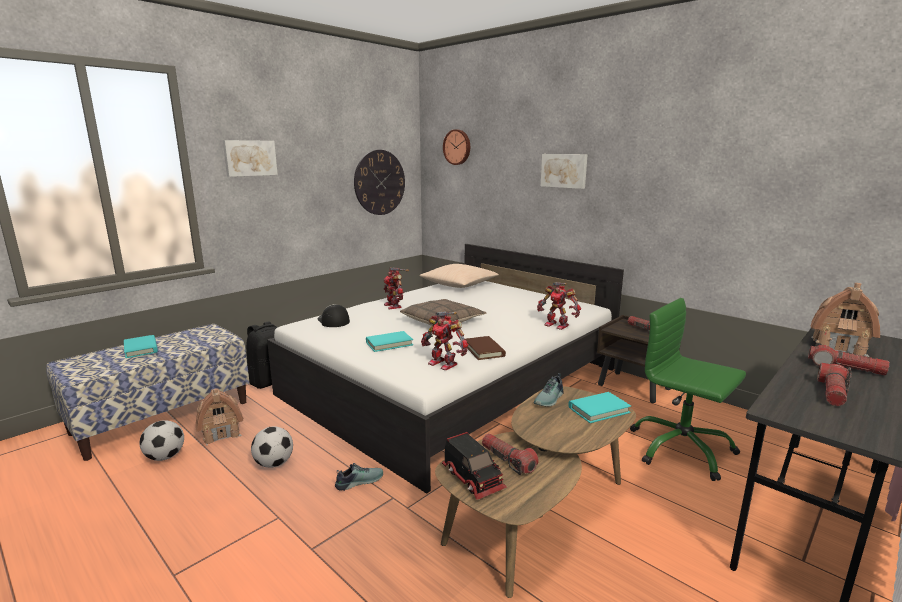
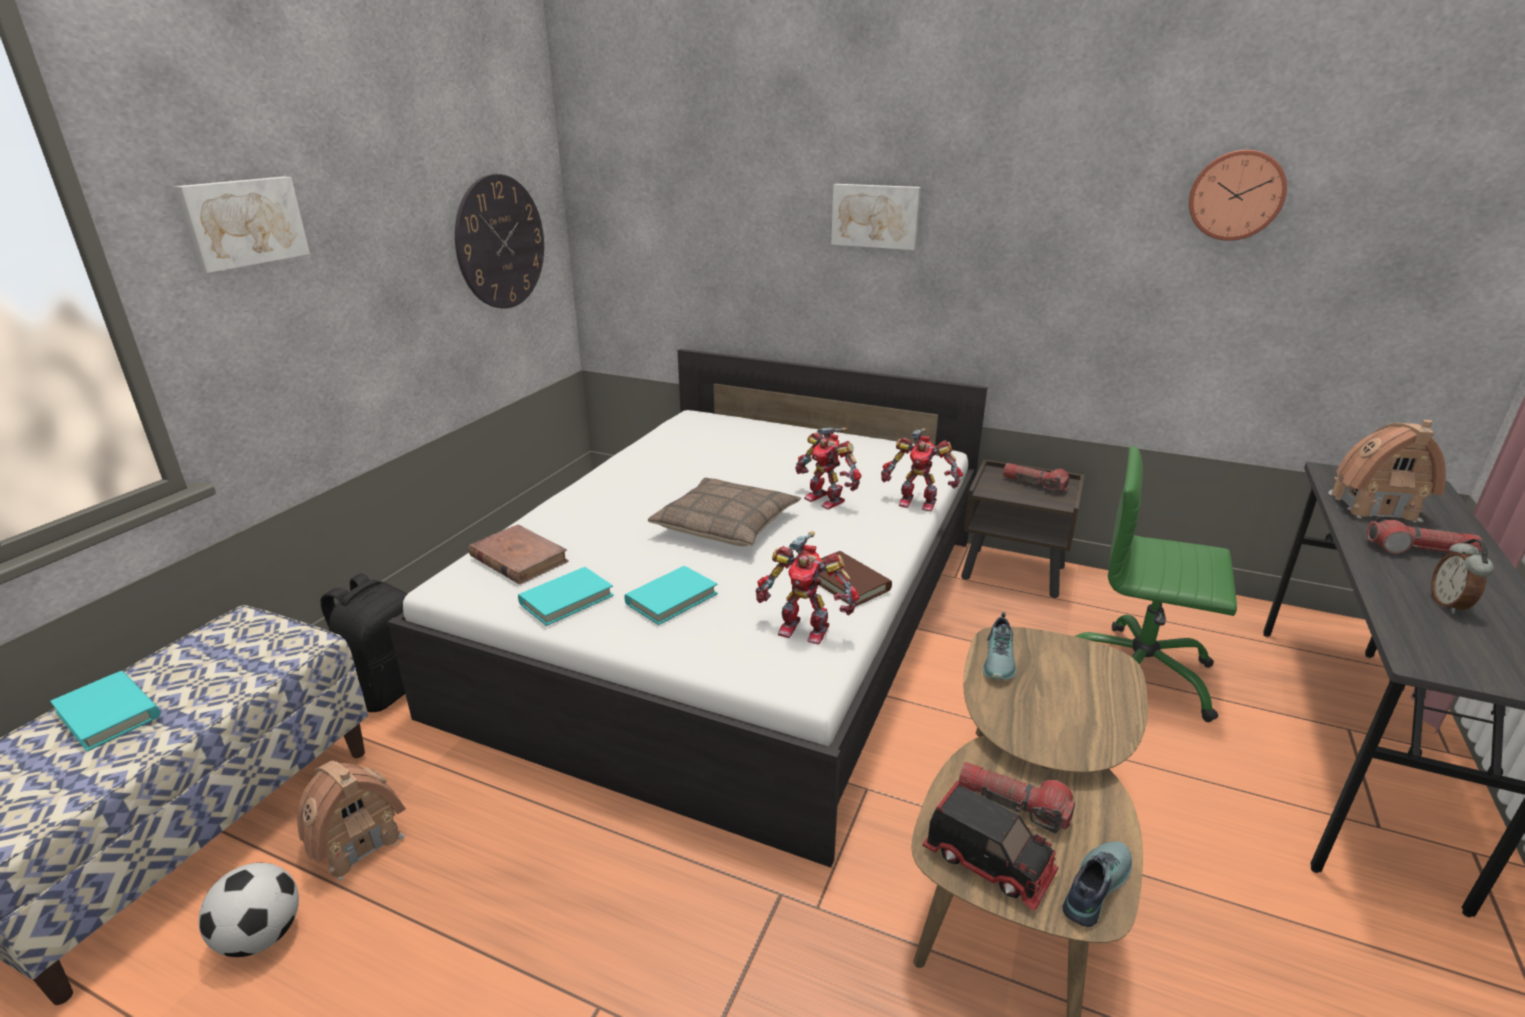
camera: 20 degrees left, 10 degrees up
(274, 464) = (514, 884): football -> none
(333, 321) = (518, 559): cap -> brown book
(359, 481) = (700, 876): shoe -> shoe (1093, 886)
(394, 306) = (610, 500): toy robot -> toy robot (826, 499)
(457, 147) = (648, 164): wall clock -> wall clock (1236, 195)
(459, 284) = (691, 431): beige pillow -> none
(599, 410) = (1083, 666): turquoise book -> turquoise book (566, 599)
(832, 393) = (1449, 605): flashlight -> alarm clock

